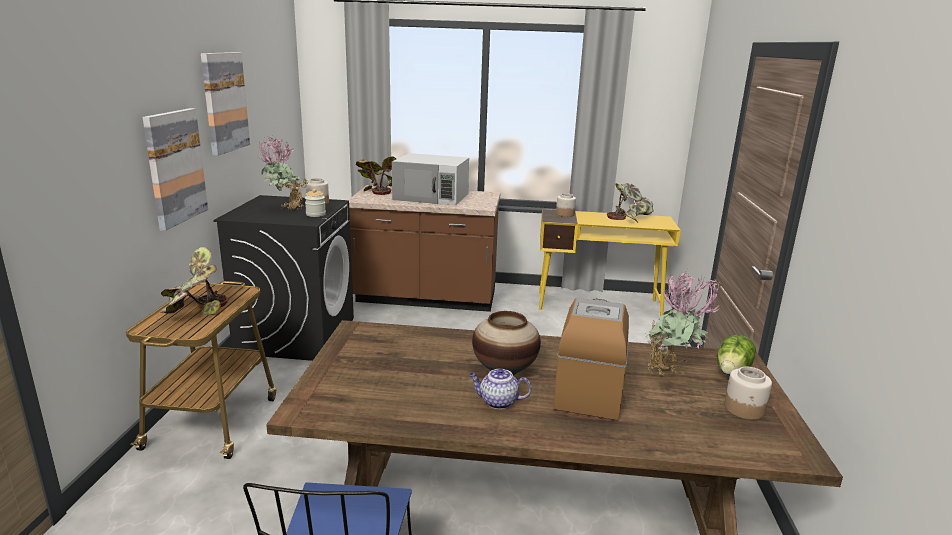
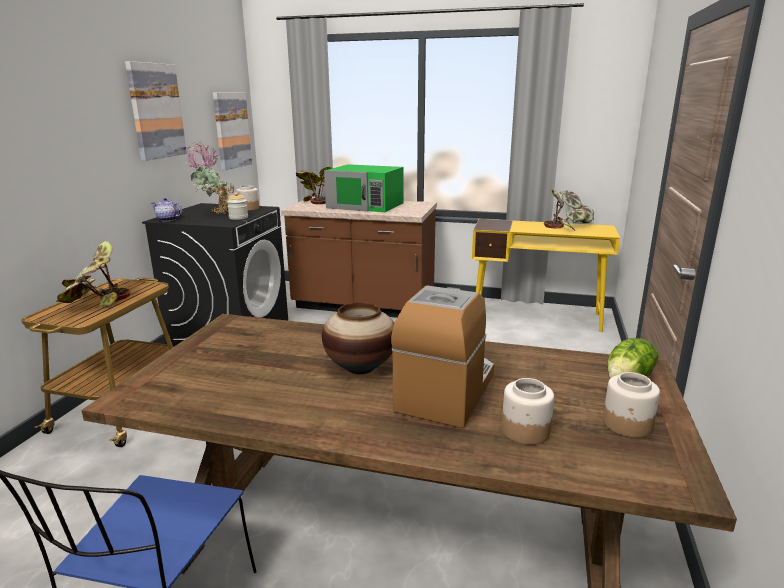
camera: 10 degrees right, 0 degrees up
(175, 167) = (93, 167): picture -> picture (231, 130)
(431, 196) = (366, 205): white microwave -> green microwave
(498, 402) = (335, 400): teapot -> teapot (167, 219)
(564, 214) = (500, 223): jar -> jar (524, 430)
(671, 374) = (550, 380): potted plant -> none

